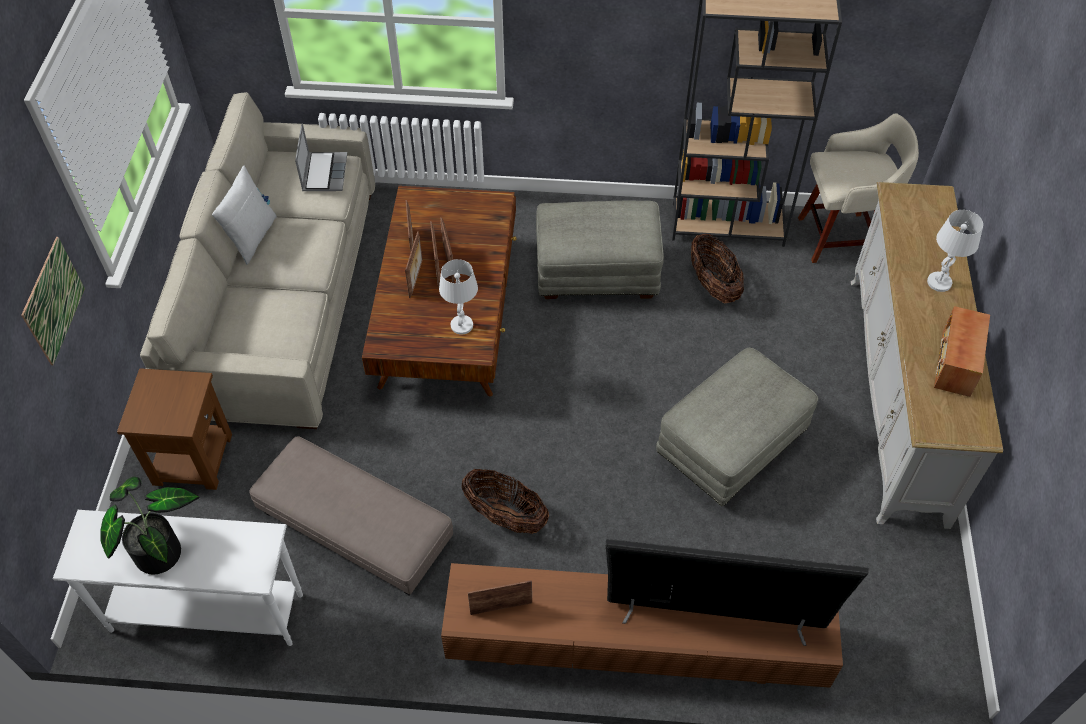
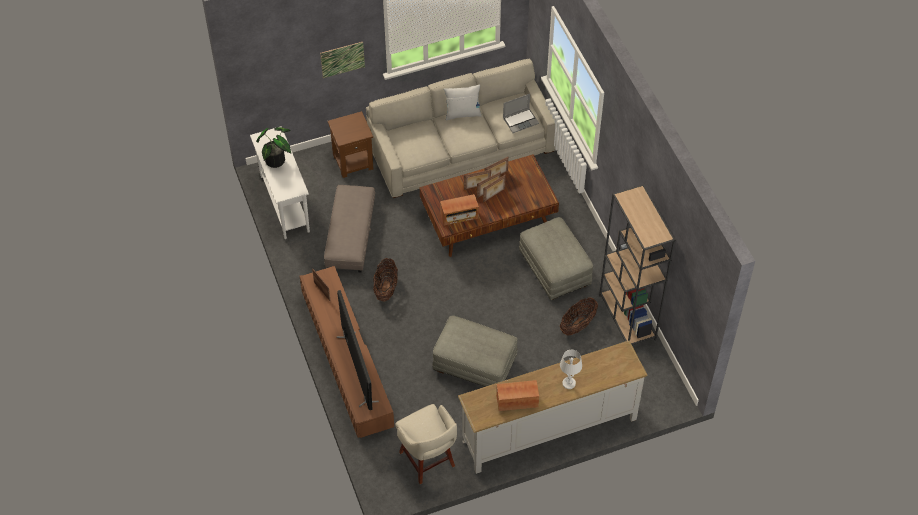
camera: 65 degrees right, 0 degrees up
(461, 325) = (459, 216): white table lamp -> radio
(840, 238) = (651, 375): beige stool -> beige stool (428, 461)

